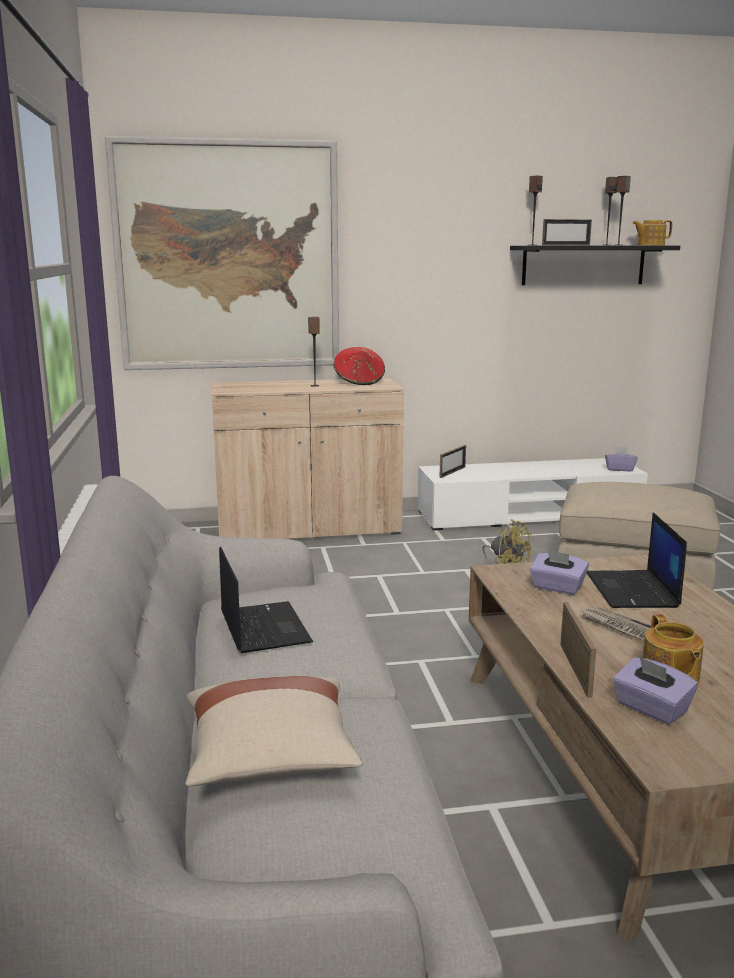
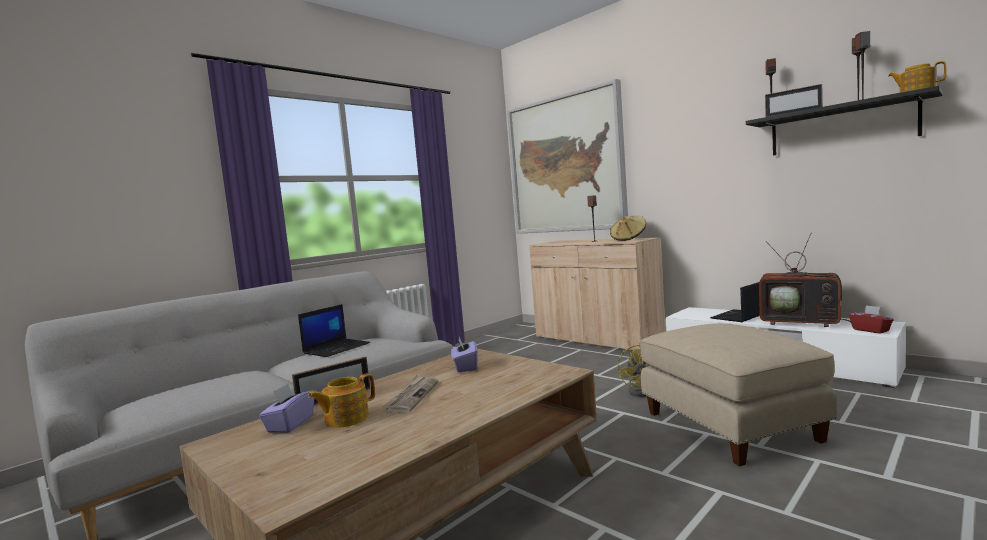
camera: 55 degrees right, 10 degrees down
(270, 757) = (205, 383): beige pillow -> none
(359, 382) = (628, 239): red hat -> beige hat
(452, 472) = (700, 313): picture frame -> none
(559, 469) = (802, 322): none -> television
(619, 469) = (871, 330): purple tissue box -> red tissue box
(633, 590) = (493, 381): laptop -> laptop (738, 316)

